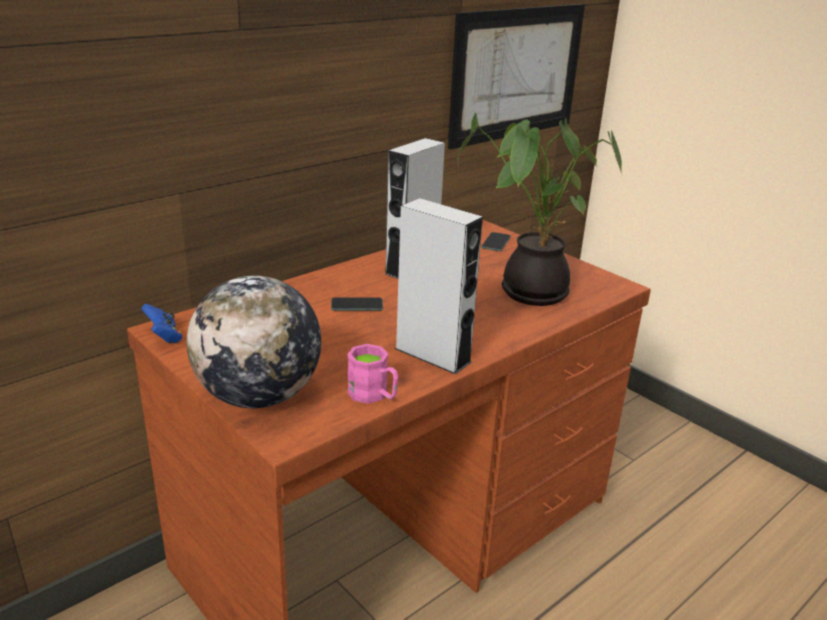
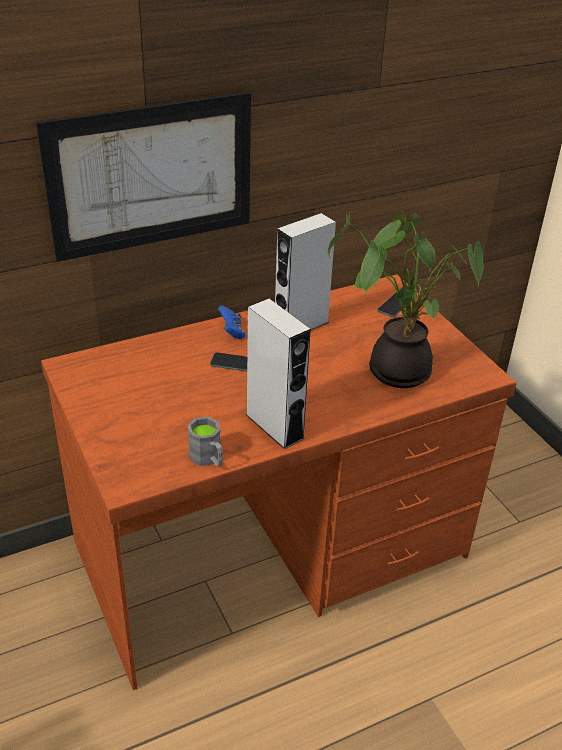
camera: 15 degrees right, 10 degrees up
(164, 337) = (66, 374): blue game controller -> blue game controller (232, 332)
(259, 396) = (119, 444): globe -> none
(374, 395) = (208, 459): pink mug -> grey mug
(517, 73) = (444, 137): picture -> picture (151, 176)

